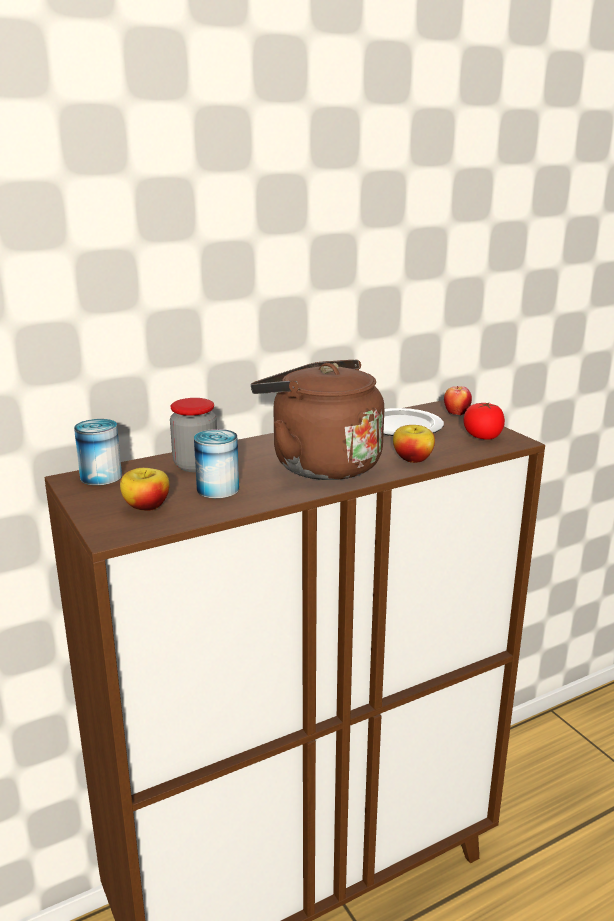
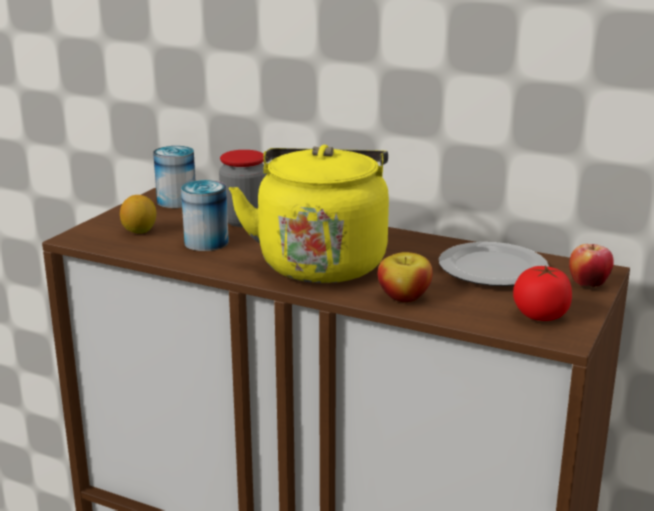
camera: 55 degrees right, 0 degrees up
(146, 506) = (140, 231): apple -> lemon
(320, 464) = (322, 262): brown kettle -> yellow kettle

